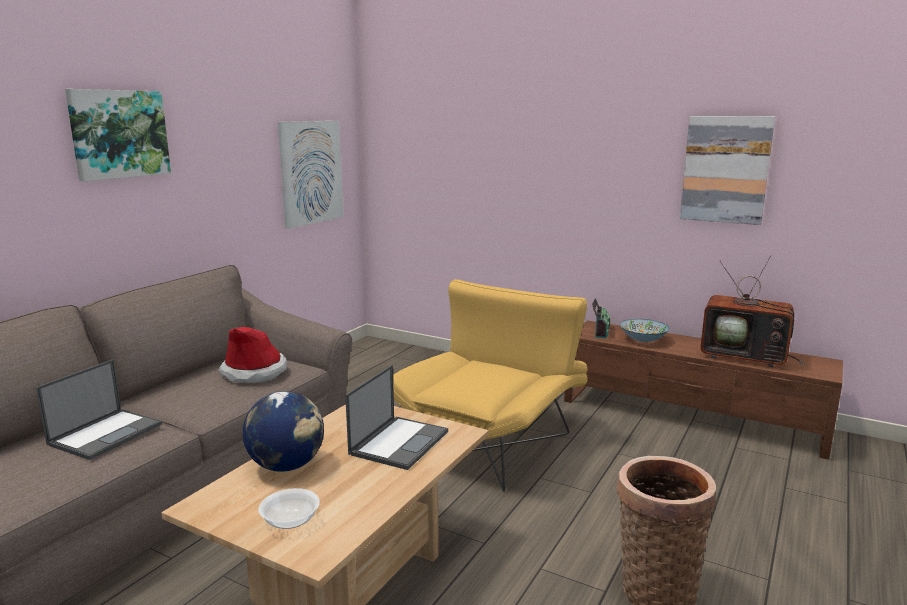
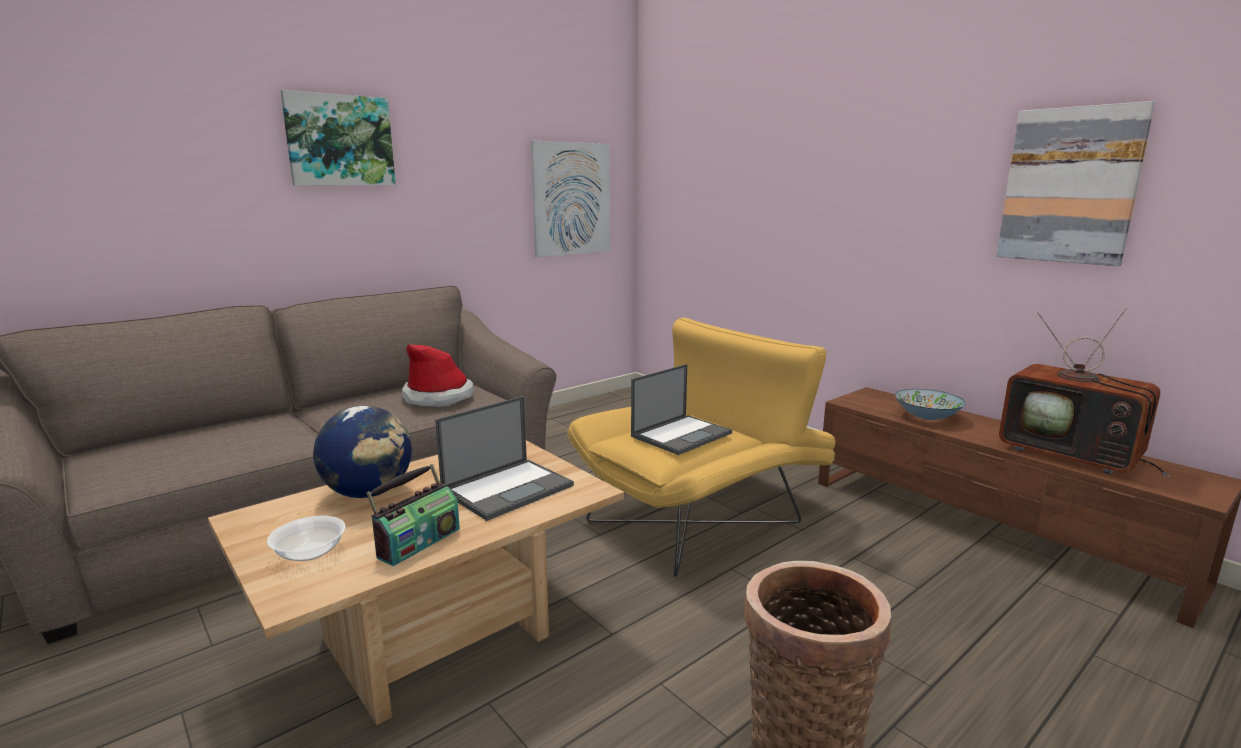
camera: 20 degrees right, 0 degrees up
(107, 433) = (252, 435): laptop -> laptop (682, 434)
(600, 332) = (873, 401): radio -> radio (418, 542)

